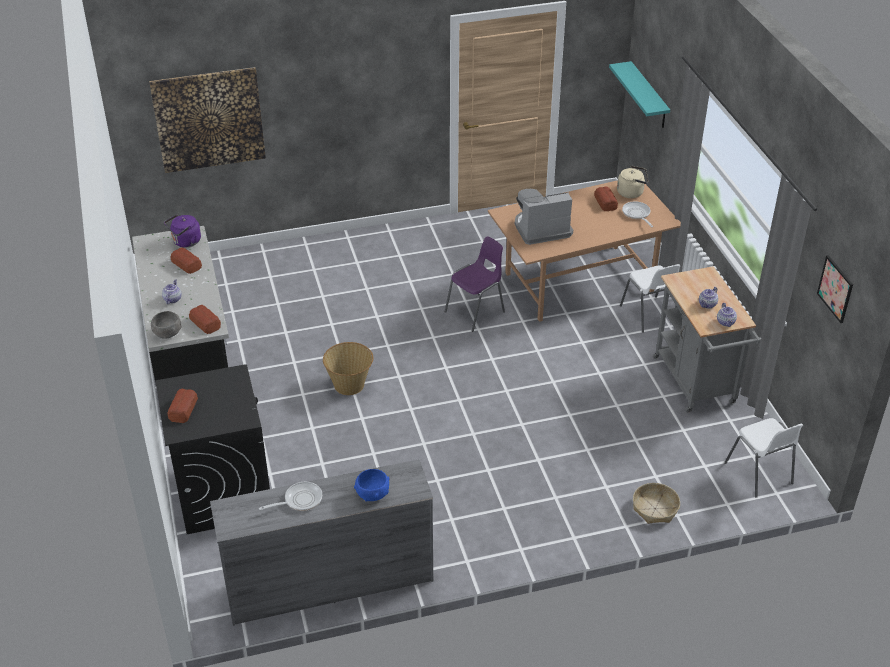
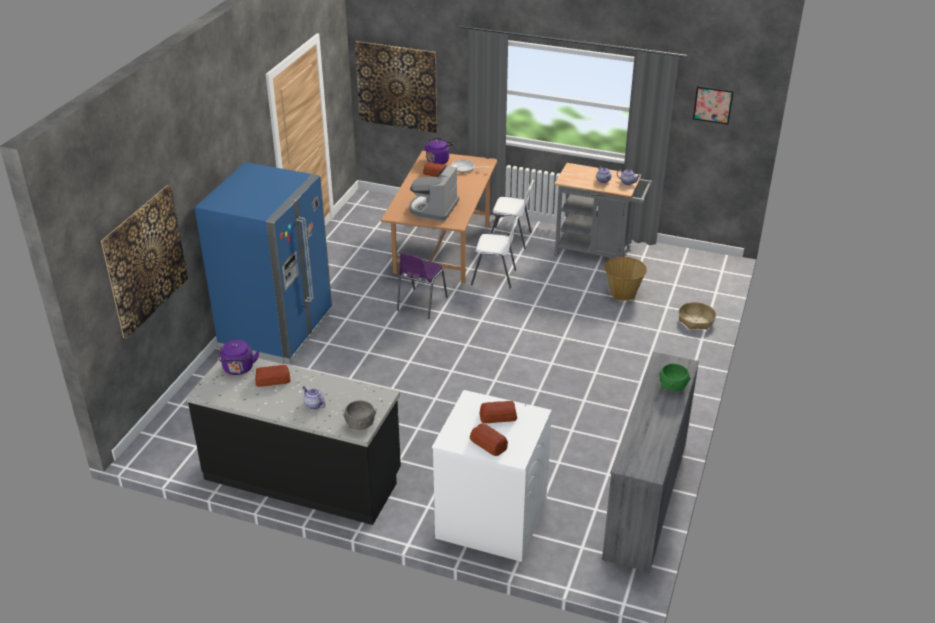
camera: 55 degrees left, 5 degrees down
(205, 323) = (370, 398): bread -> bread (497, 416)
(223, 492) = (490, 519): black washing machine -> white washing machine
(300, 500) = (650, 424): frying pan -> none
(349, 384) = (434, 399): basket -> basket (623, 293)
(355, 254) = (277, 331): none -> blue fridge
(372, 494) = (673, 386): blue bowl -> green bowl
(476, 312) = (421, 304): purple chair -> purple chair turned 150 degrees counterclockwise
(631, 192) = (438, 160): beige kettle -> purple kettle
(649, 96) = (397, 86): turquoise shelf -> picture
(759, 474) = (700, 269): white chair -> white chair (495, 277)

